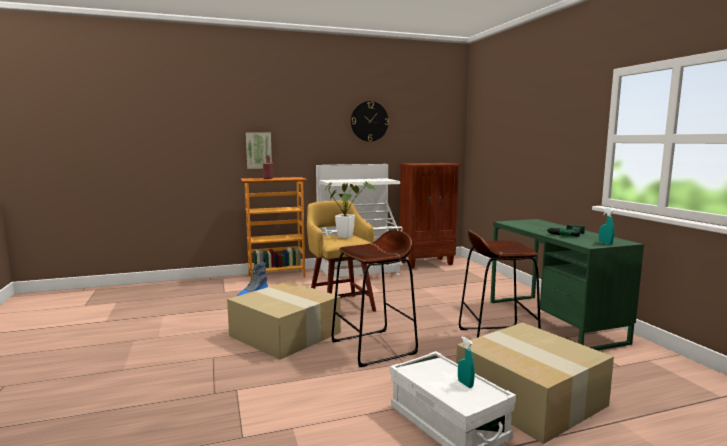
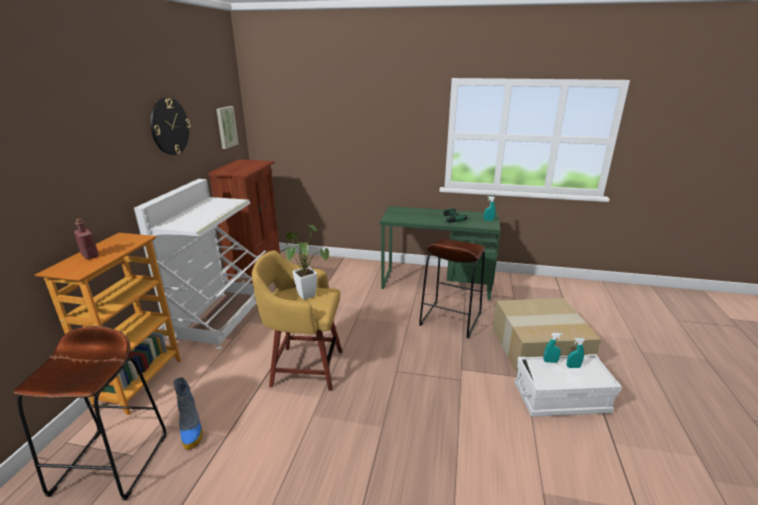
camera: 60 degrees left, 15 degrees up
(258, 150) = (45, 214): picture -> picture (226, 127)
(287, 334) = (344, 434): cardboard box -> none
(374, 347) = (420, 384): brown stool -> brown stool (112, 463)
(453, 368) = (550, 361): none -> turquoise spray bottle

